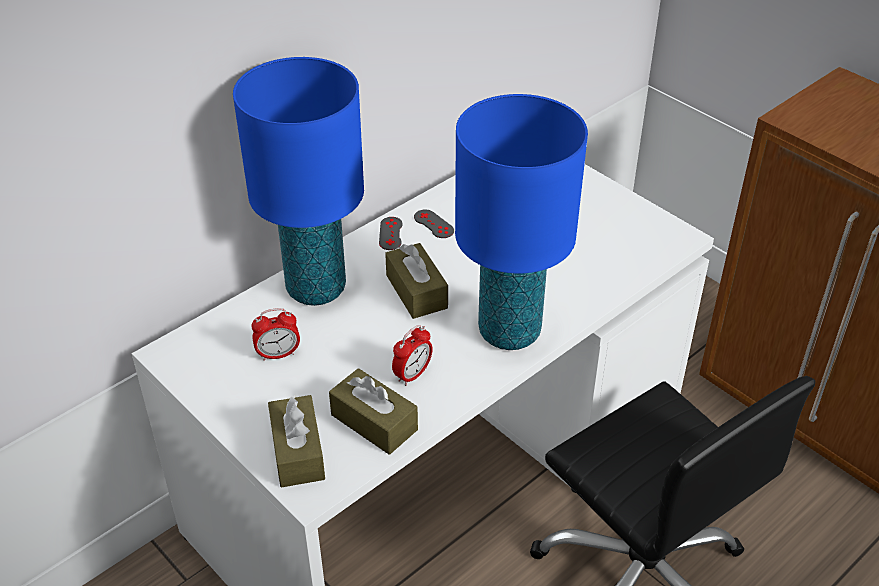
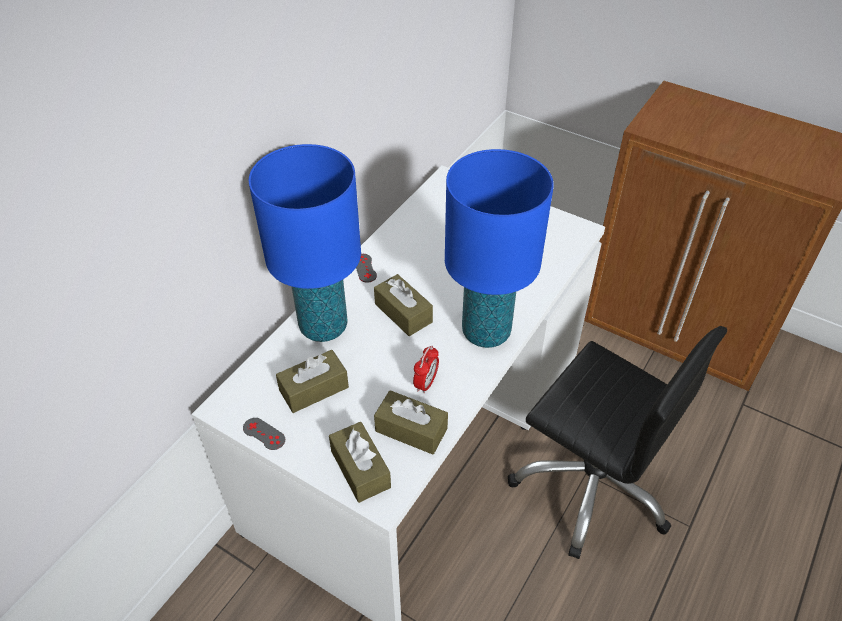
camera: 15 degrees left, 5 degrees up
(278, 354) = (314, 389): alarm clock -> brown tissue box
(433, 224) = (395, 254): grey game controller -> grey game controller (264, 434)

